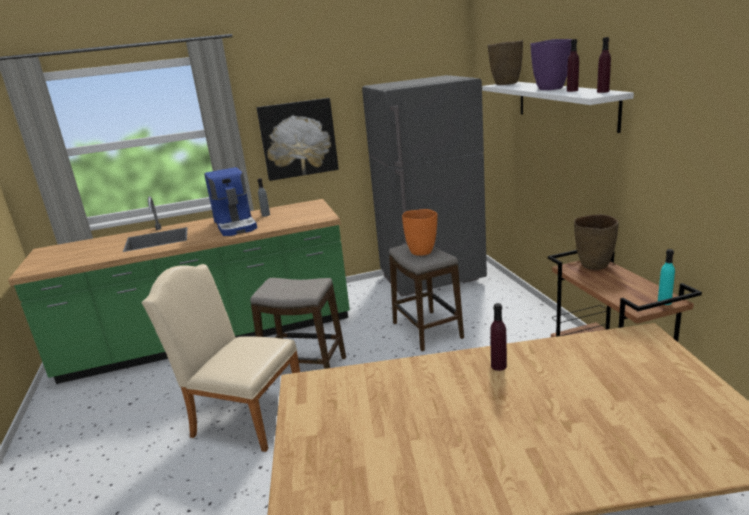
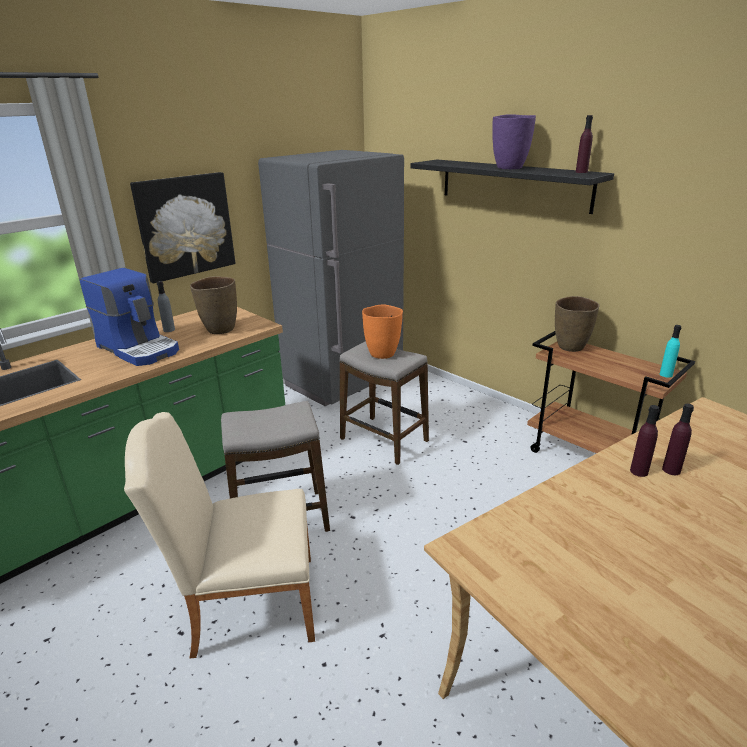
camera: 30 degrees left, 5 degrees up
(505, 84) = (436, 162): brown vase -> brown vase (220, 330)
(565, 104) = (513, 184): white shelf -> black shelf
(572, 90) = (543, 170): purple bottle -> purple bottle (671, 470)

